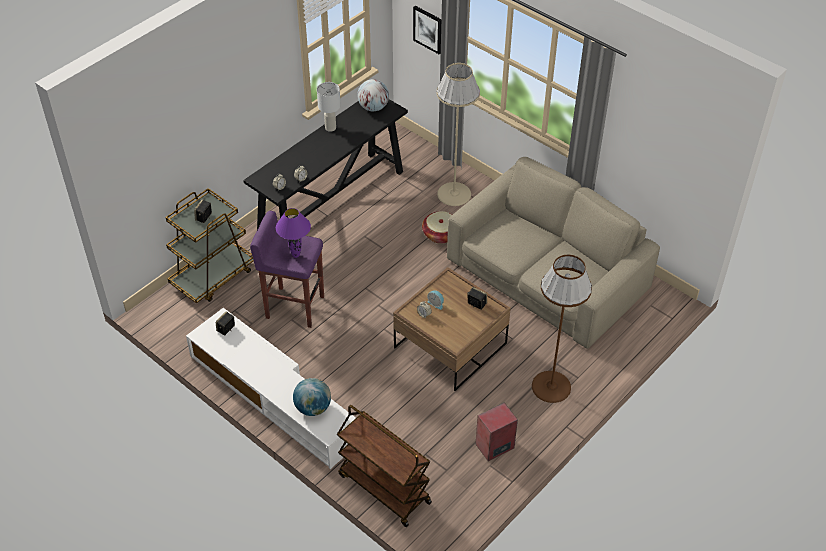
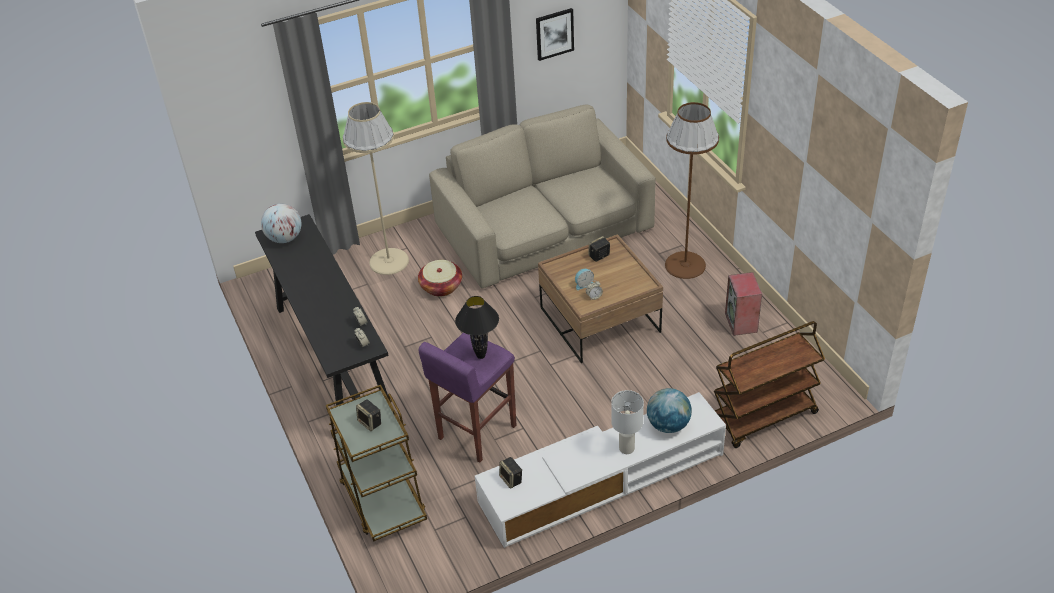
camera: 65 degrees left, 5 degrees down
(295, 255) = (480, 356): purple table lamp -> black table lamp
(330, 127) = (291, 280): white table lamp -> white table lamp (626, 448)
(428, 29) = (258, 125): picture -> picture (554, 33)

